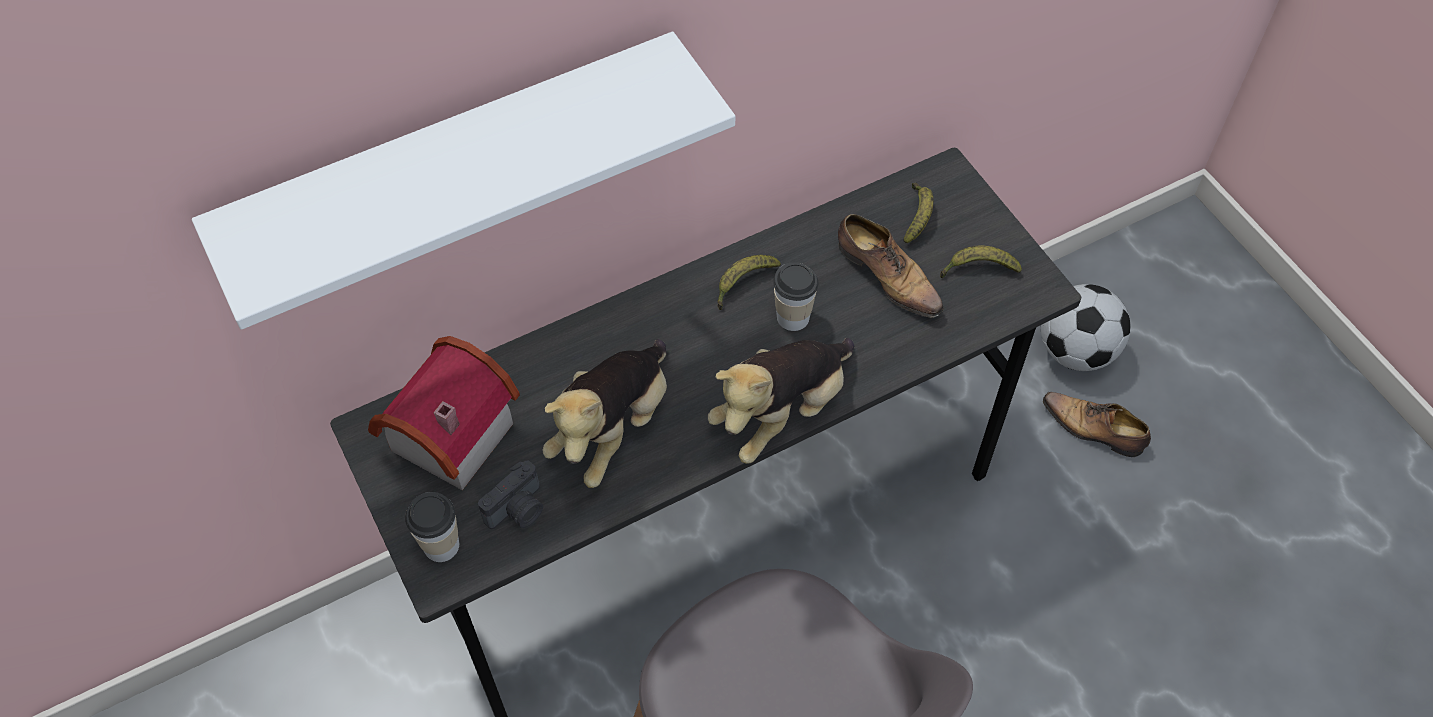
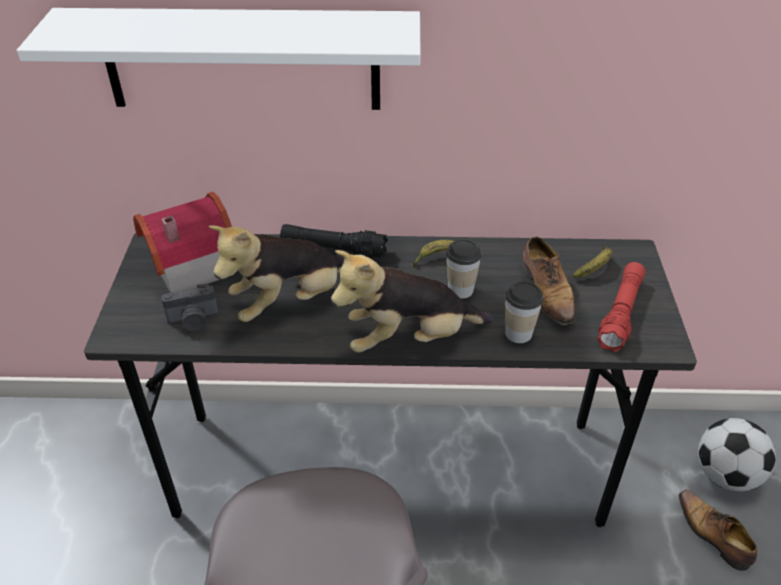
camera: 30 degrees right, 15 degrees down
(441, 545) = (132, 319): cup -> cup (518, 333)
(607, 328) = (333, 249): none -> black flashlight
(978, 269) = (621, 313): banana -> red flashlight

